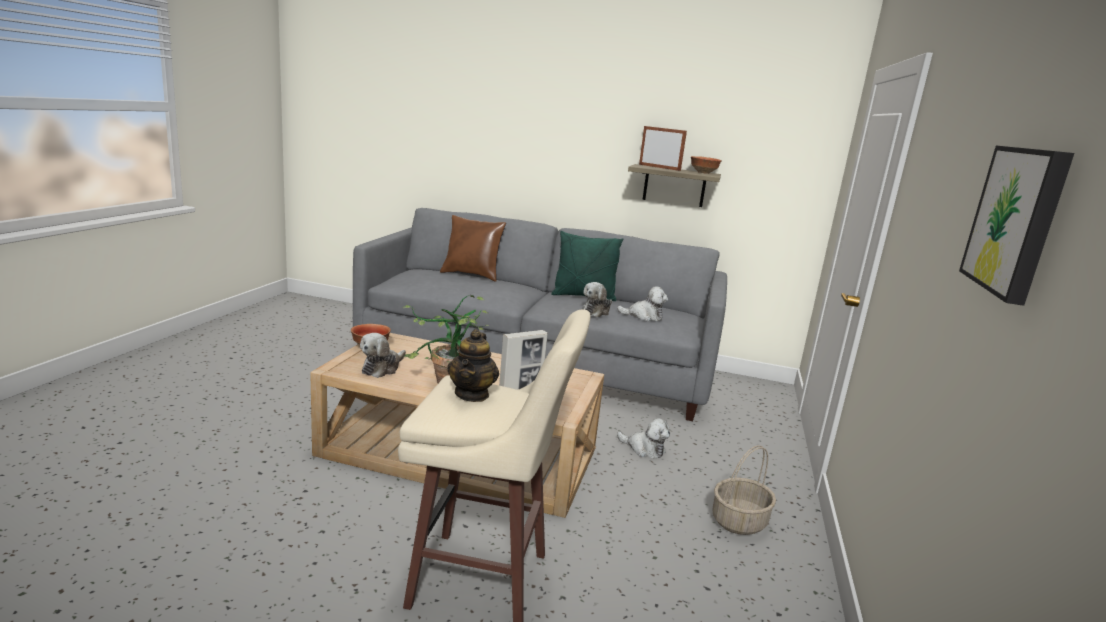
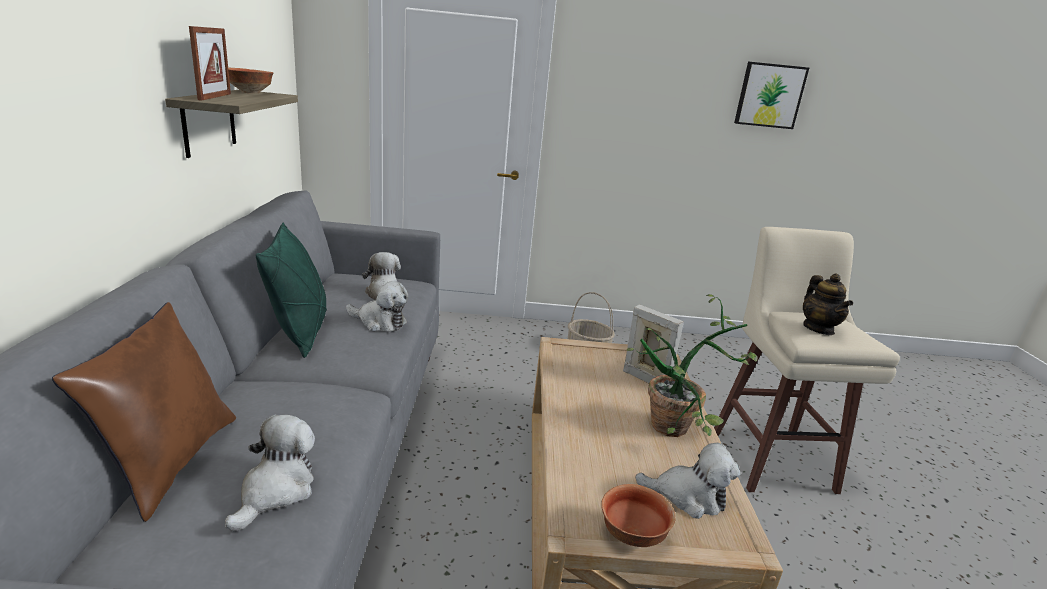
camera: 105 degrees left, 5 degrees up
(472, 394) = (818, 328): teapot -> teapot turned 90 degrees clockwise
(644, 449) = (508, 386): plush toy -> plush toy (276, 491)
(659, 167) = (215, 97): picture frame -> picture frame turned 150 degrees clockwise

